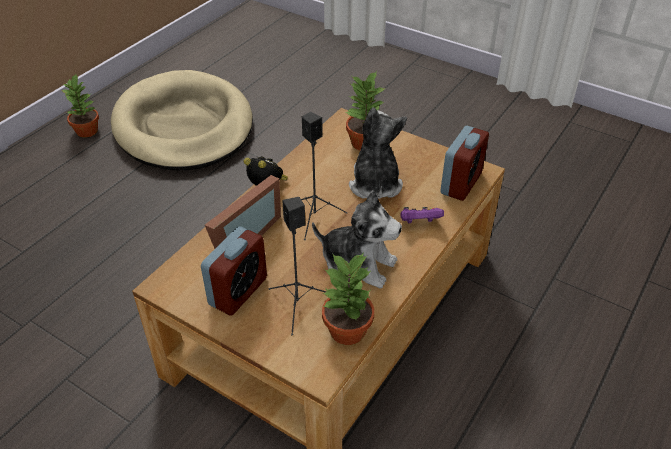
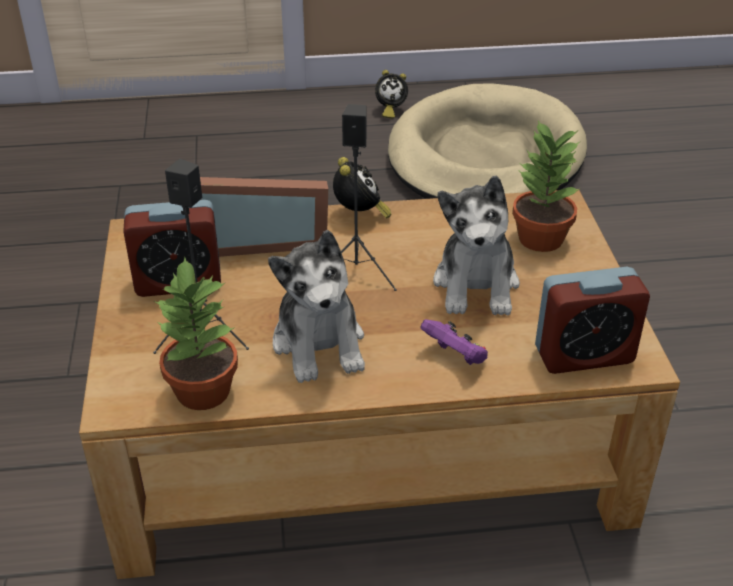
camera: 50 degrees right, 5 degrees down
(87, 131) = (389, 110): potted plant -> alarm clock
(375, 184) = (476, 285): plush toy -> plush toy turned 135 degrees clockwise

